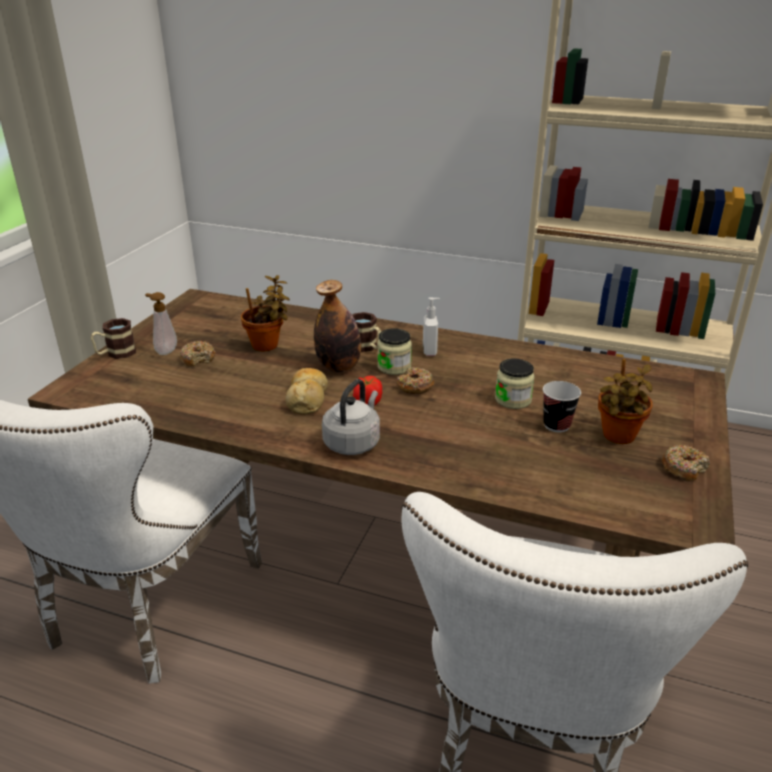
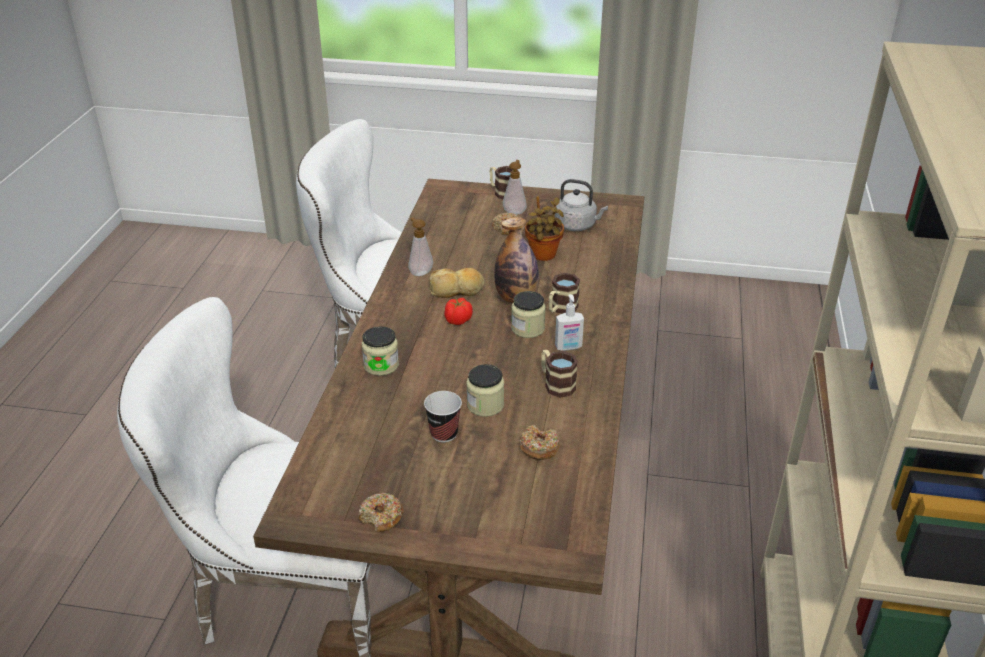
camera: 80 degrees right, 5 degrees up
(257, 419) = (420, 272): none -> soap dispenser
(353, 442) = (395, 321): grey kettle -> grey kettle (577, 225)
(415, 386) = (494, 344): donut -> donut (539, 448)
(437, 456) = (381, 365): none -> jar
(484, 363) = (556, 384): none -> mug
(617, 437) = (430, 475): potted plant -> none

